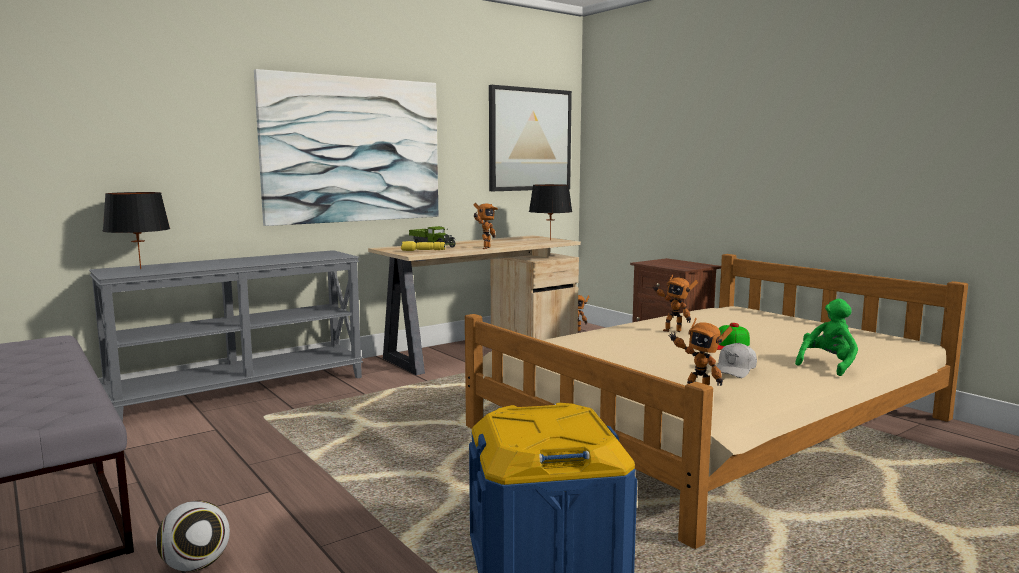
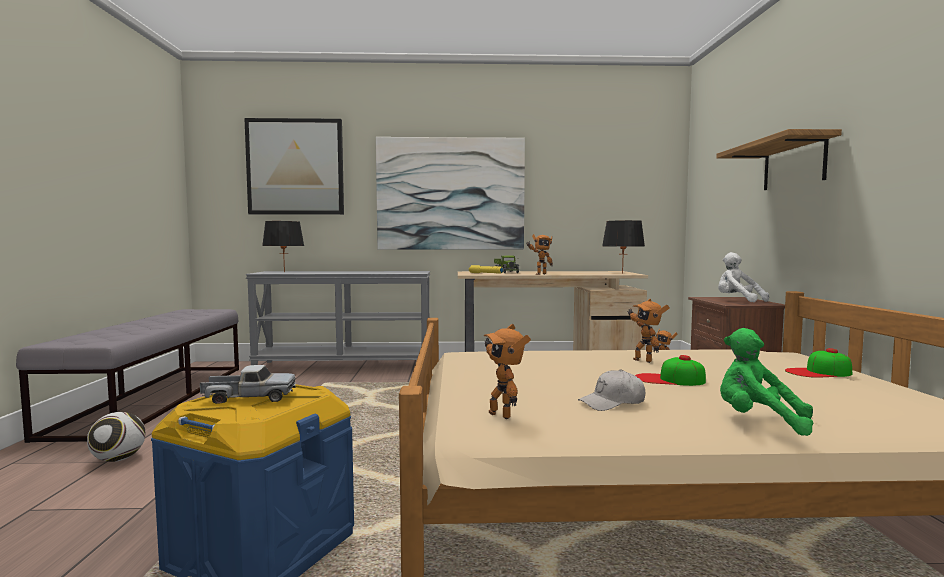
camera: 35 degrees right, 5 degrees down
(529, 139) = (624, 183): picture -> picture (295, 167)
(542, 426) = (249, 397): none -> toy truck
(677, 264) = (737, 301): none -> white plush toy
(722, 143) = (794, 164): none -> shelf
(786, 322) = (819, 372): none -> cap
(828, 365) = (758, 421): green plush toy -> green plush toy turned 135 degrees counterclockwise

